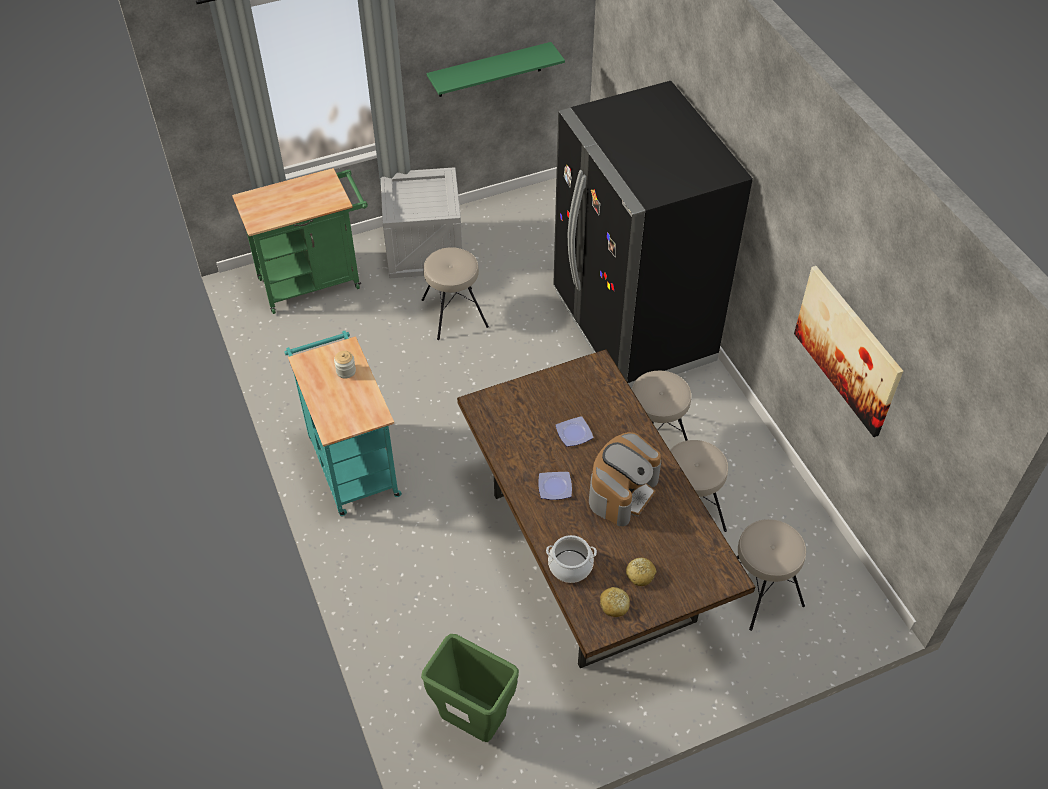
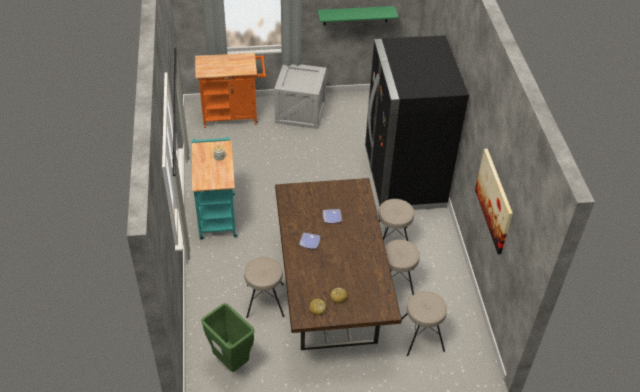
camera: 15 degrees right, 5 degrees down
(315, 281) = (233, 116): green cart -> orange cart
(454, 313) = (303, 149): beige stool -> beige stool (264, 300)
(570, 566) = (301, 283): cooking pot -> none
(622, 491) = (346, 253): coffee machine -> none

